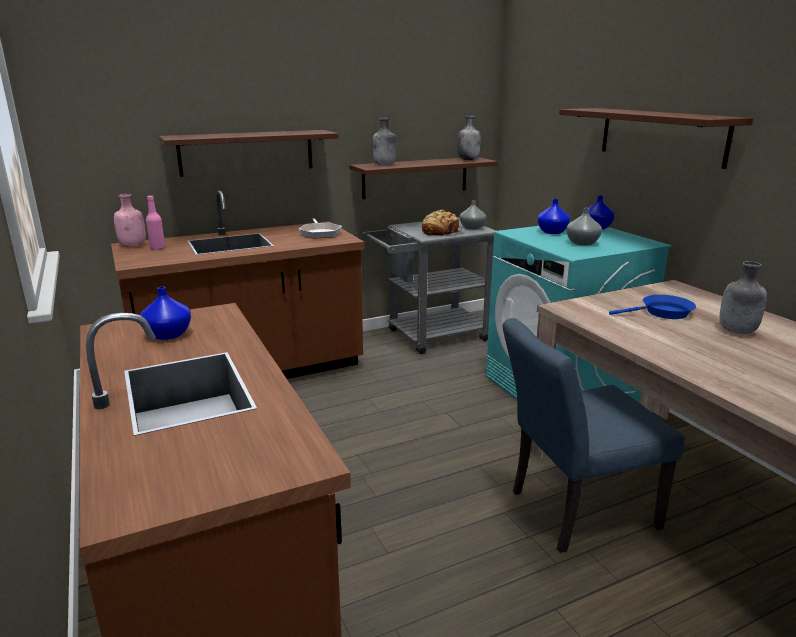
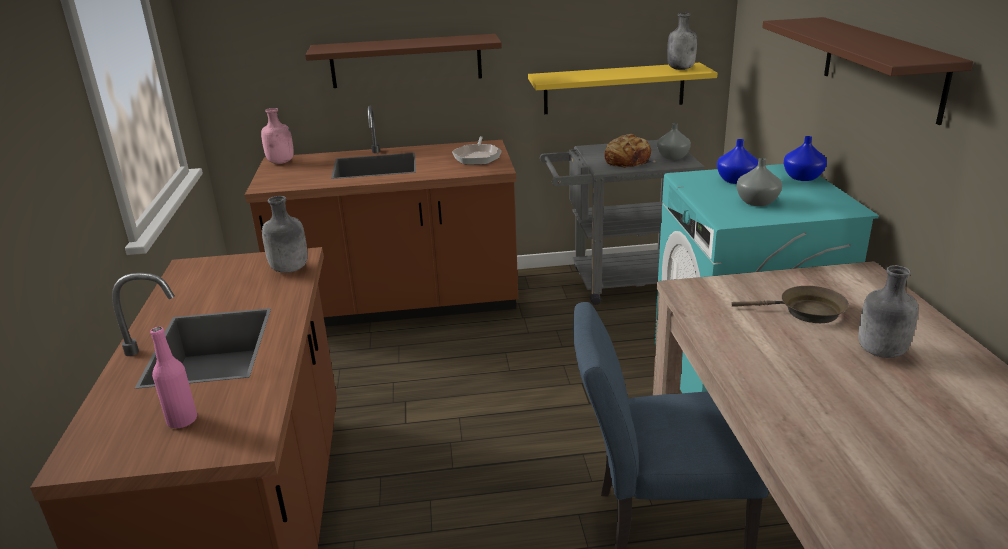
camera: 20 degrees right, 5 degrees up
(157, 248) = (301, 167): pink bottle -> pink bottle (182, 420)
(169, 334) = (236, 280): blue vase -> none
(384, 164) = (568, 75): grey bottle -> grey bottle (289, 269)
(415, 177) = (614, 88): brown shelf -> yellow shelf
(662, 313) = (806, 312): blue frying pan -> brown frying pan

